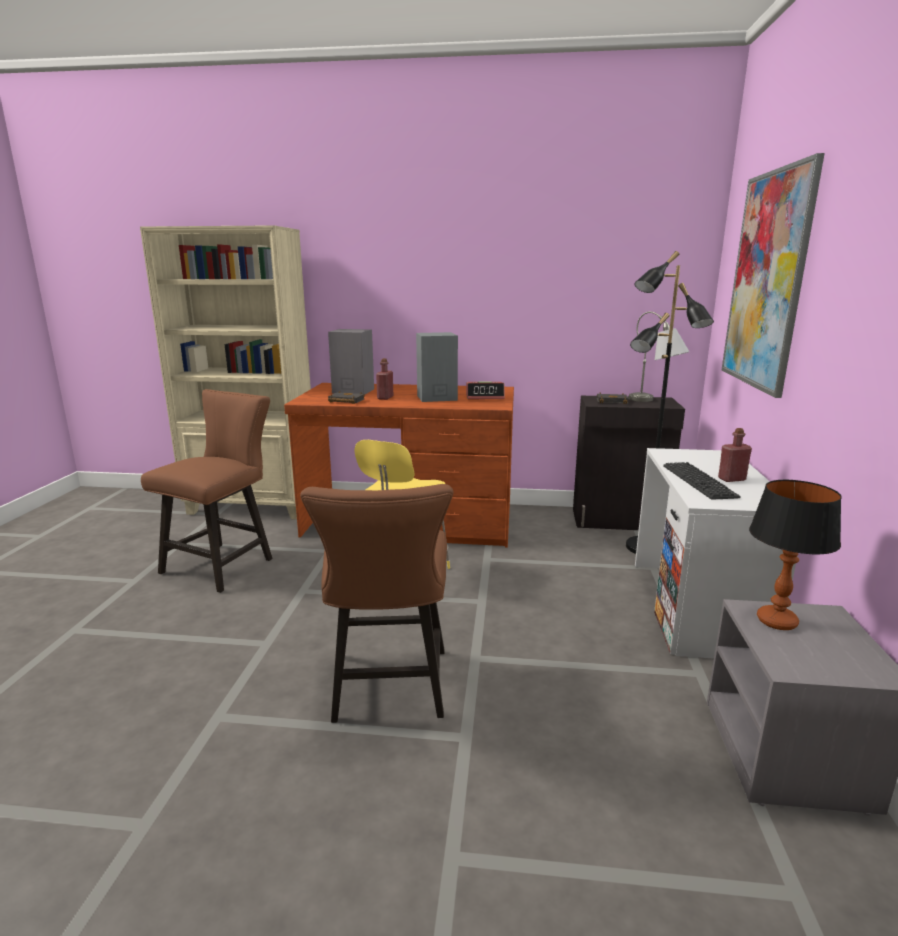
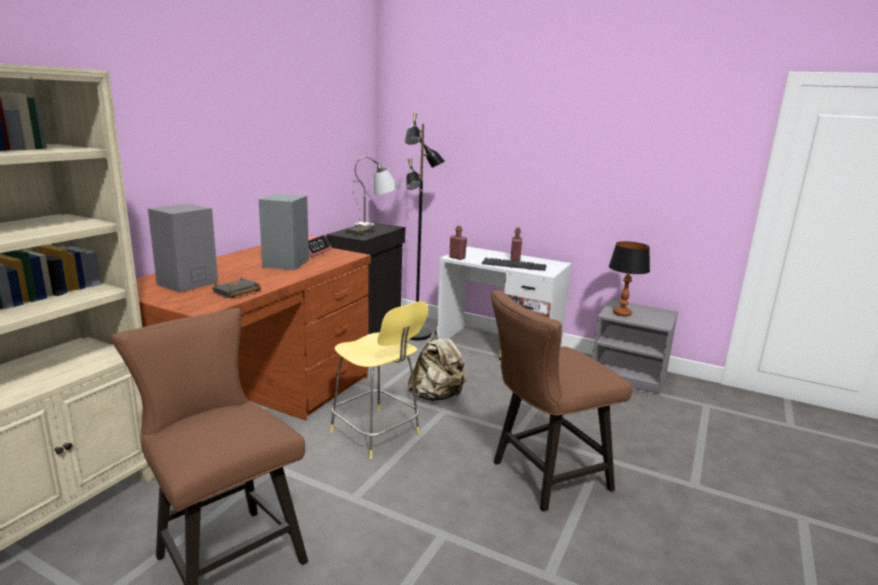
camera: 70 degrees left, 0 degrees up
(385, 398) = (250, 277): red bottle -> red bottle (457, 258)
(389, 691) = (543, 477): brown chair -> brown chair turned 135 degrees clockwise
(508, 591) = (437, 396): none -> beige backpack
(766, 281) = (469, 134): picture -> none

